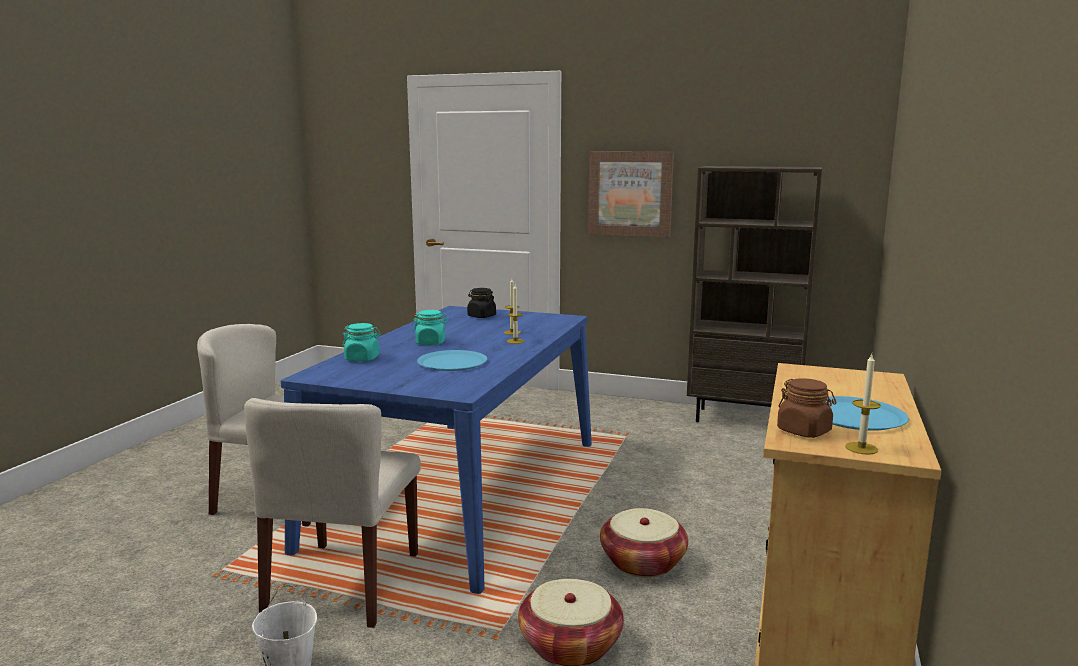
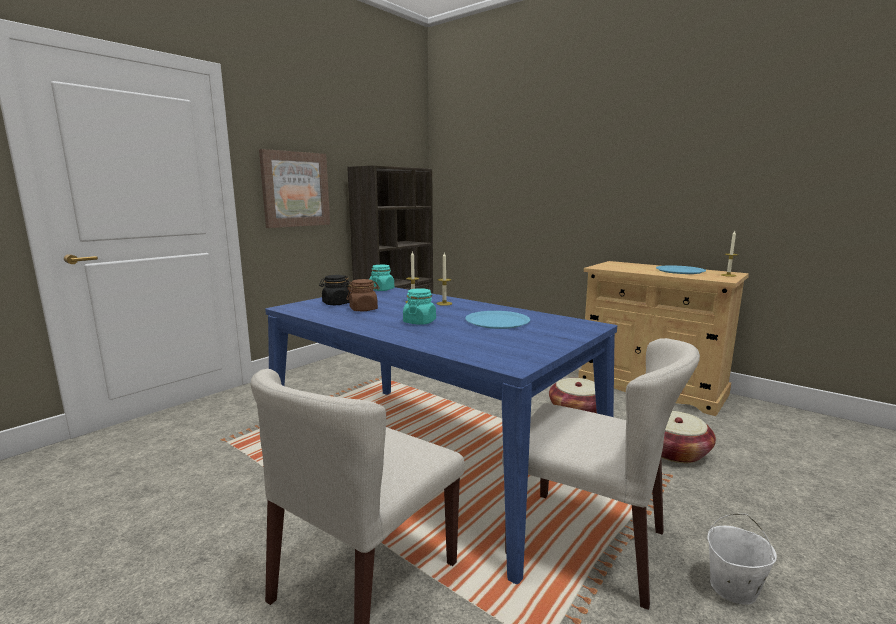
camera: 70 degrees left, 0 degrees up
(362, 358) = (458, 344): turquoise jar -> turquoise jar (381, 289)
(804, 431) = (707, 277): brown jar -> brown jar (363, 309)

